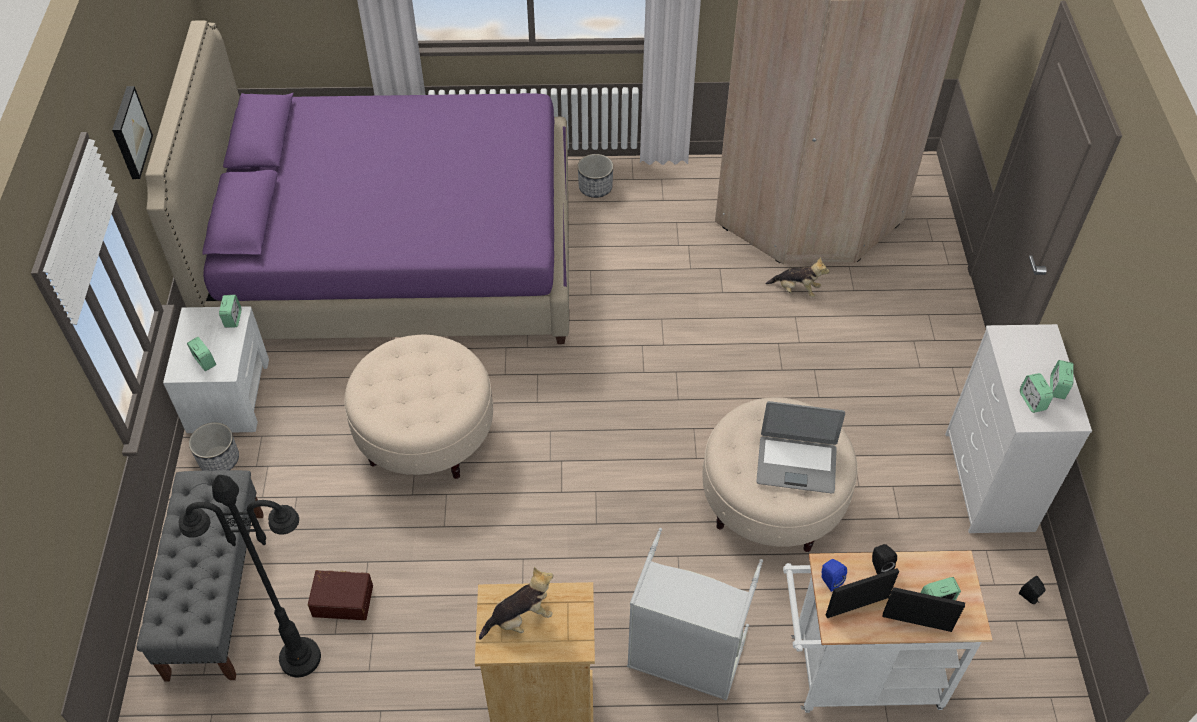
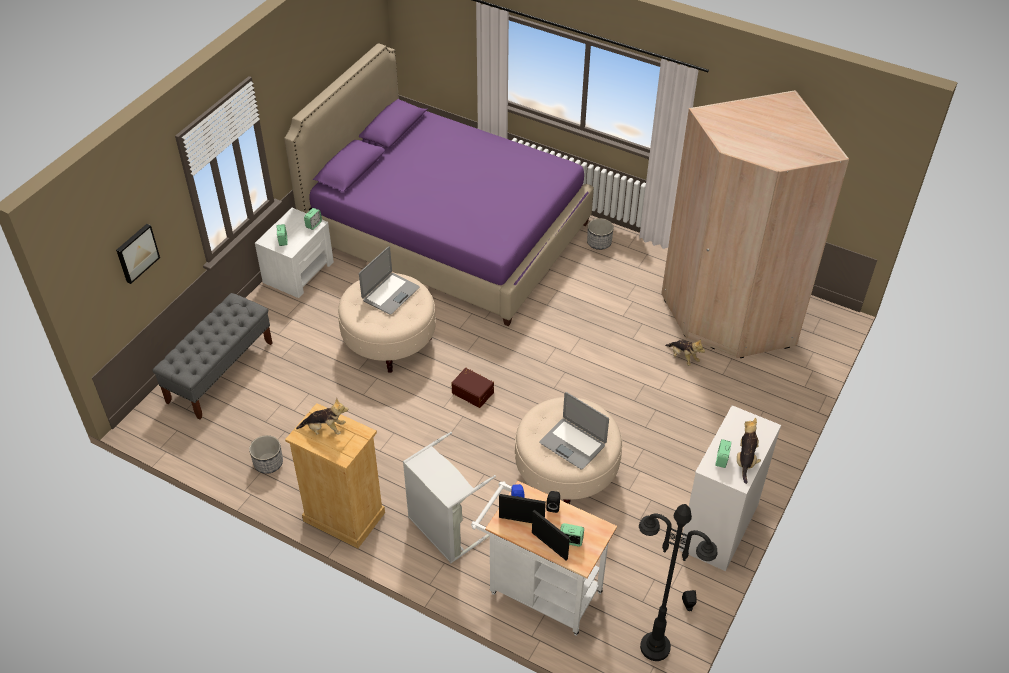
camera: 30 degrees right, 5 degrees down
(129, 132) = (289, 90): picture -> picture (136, 253)
(219, 460) = (269, 304): planter -> planter (268, 463)
(299, 658) = (238, 425): black floor lamp -> black floor lamp (654, 647)
(343, 599) = (282, 406): brown storage box -> brown storage box (473, 392)
(414, 371) = (390, 294): none -> laptop
(1057, 388) = (745, 460): alarm clock -> plush toy

